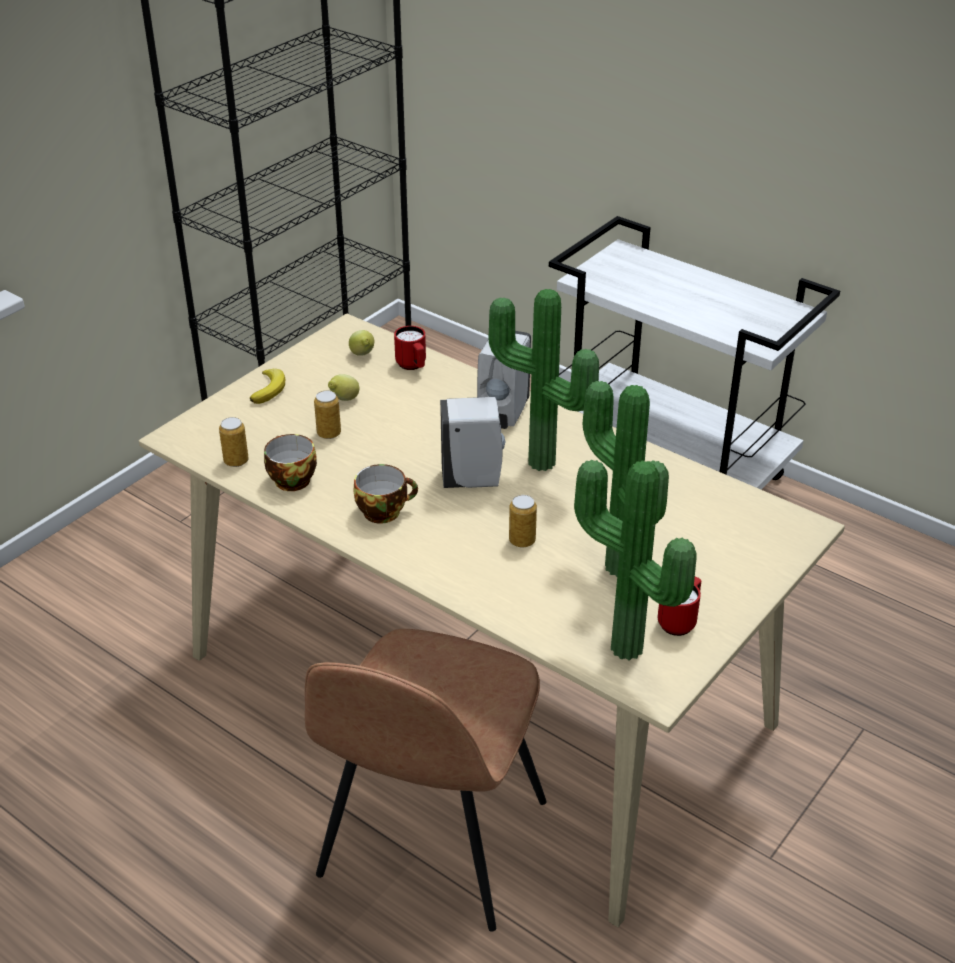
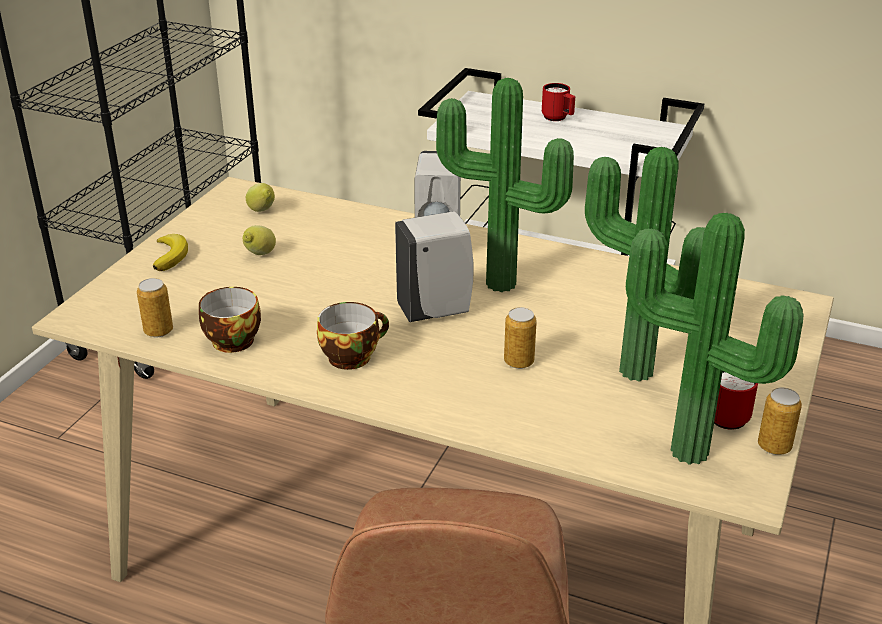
camera: 15 degrees left, 5 degrees down
(329, 433) = (256, 289): can -> can (774, 446)
(413, 366) = (321, 215): red mug -> red mug (558, 118)

